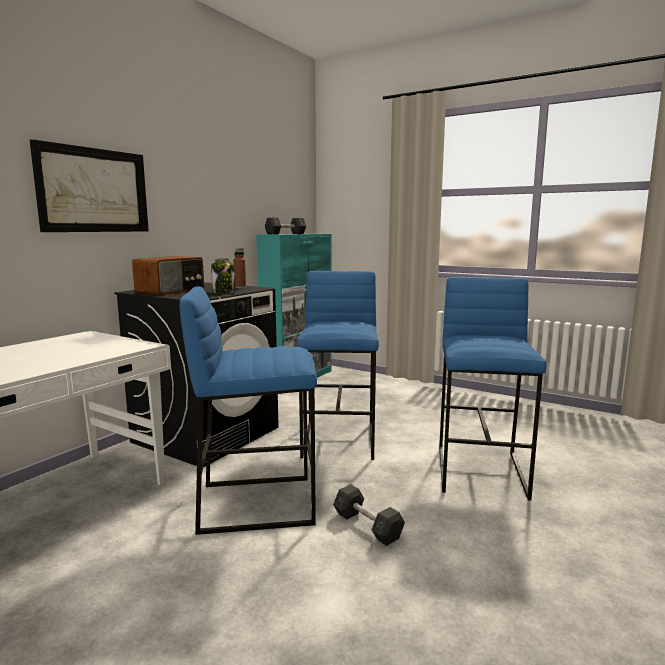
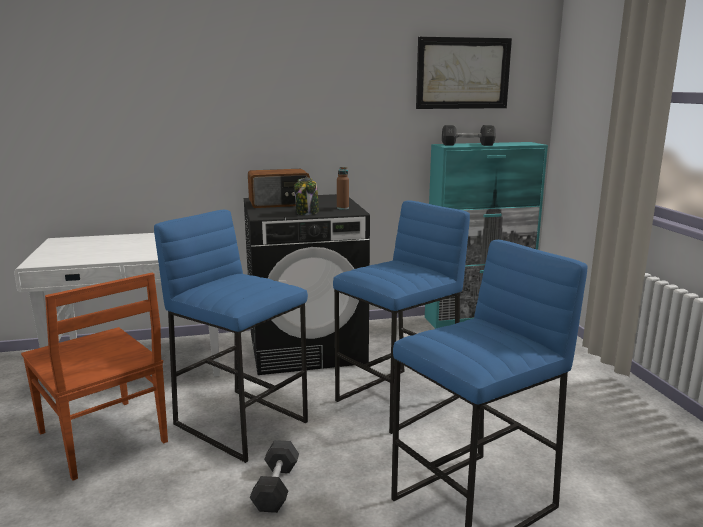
camera: 45 degrees right, 5 degrees up
(94, 190) = (230, 106): picture -> picture (462, 73)
(141, 583) = (103, 439): none -> brown chair

